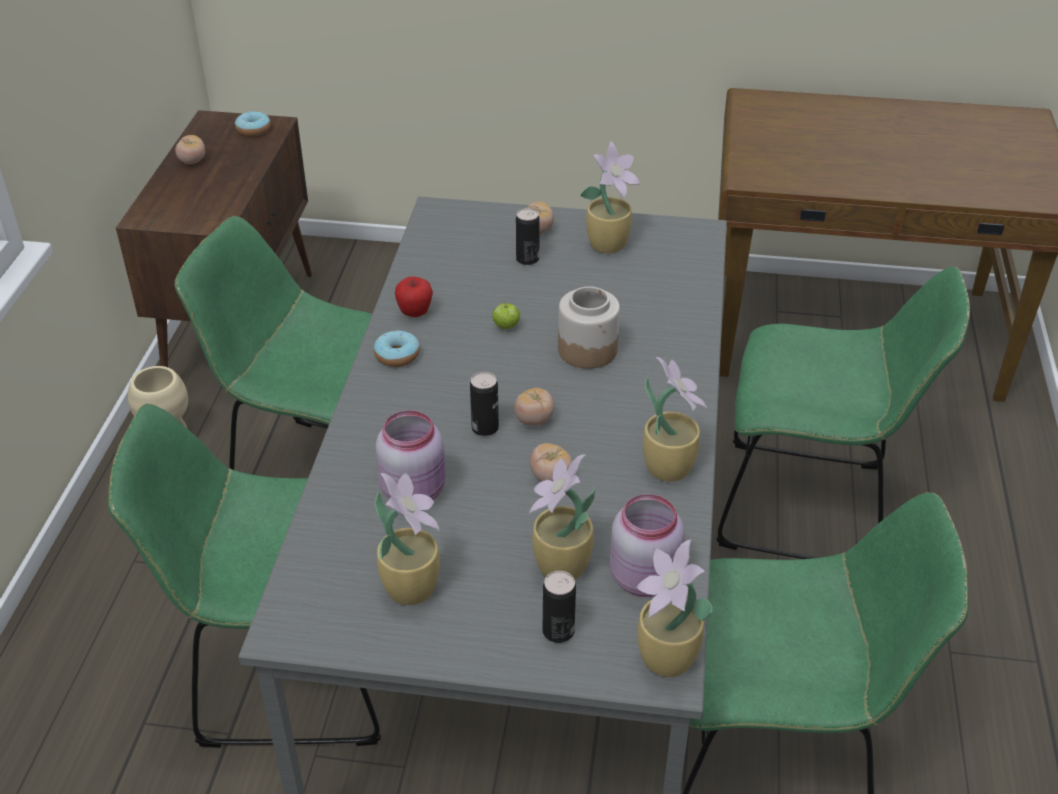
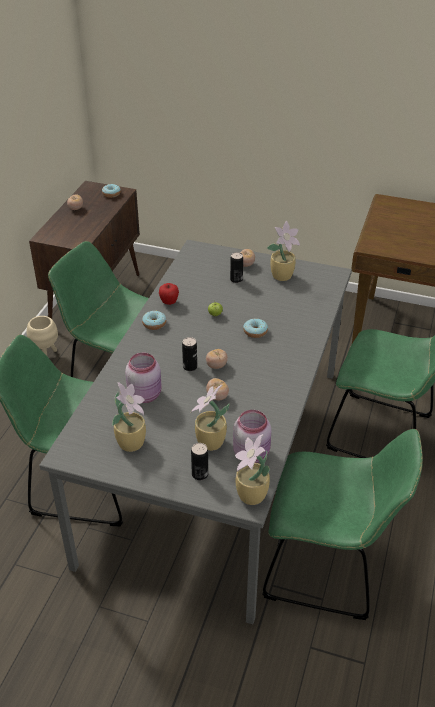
camera: 10 degrees right, 0 degrees up
(588, 350) = (255, 332): jar -> donut
(668, 466) = (281, 398): potted plant -> none

